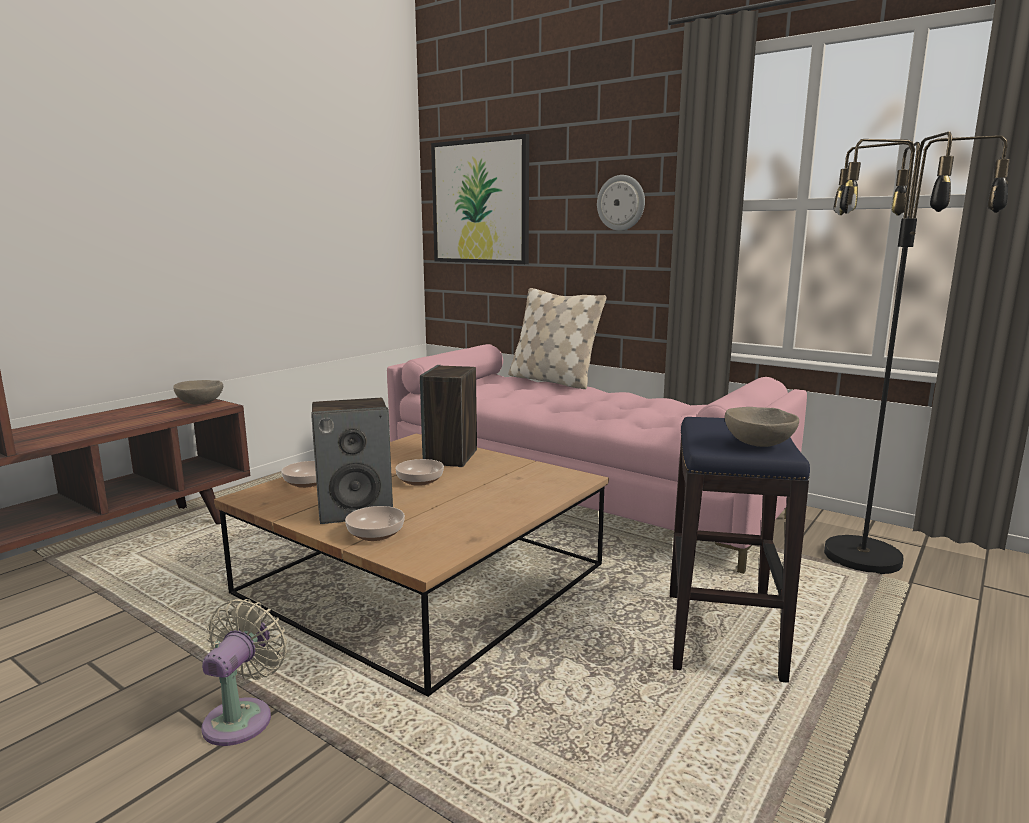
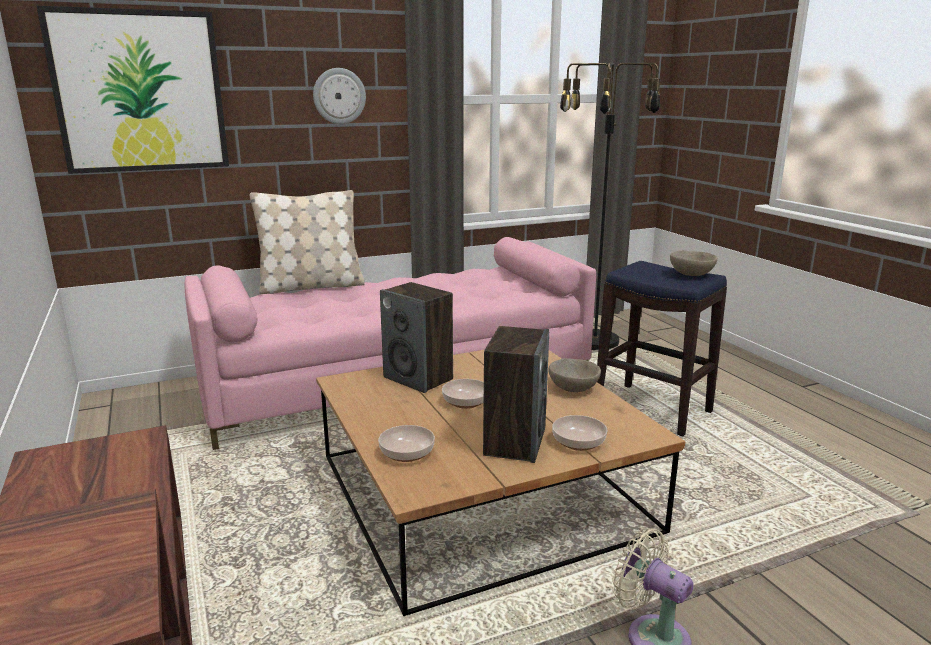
camera: 60 degrees left, 5 degrees up
(200, 403) = (97, 452): beige bowl -> beige bowl (573, 389)

